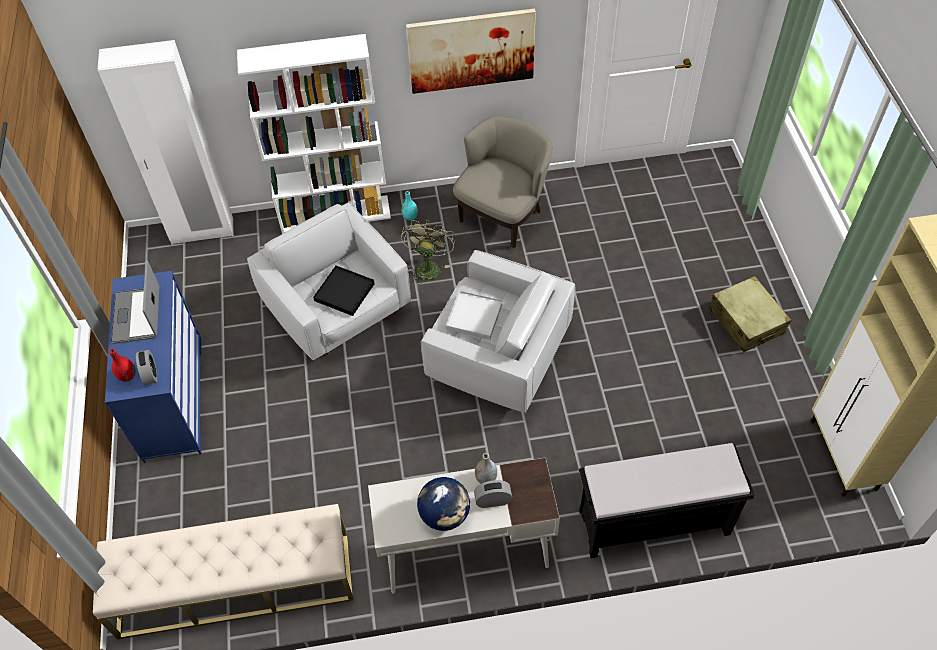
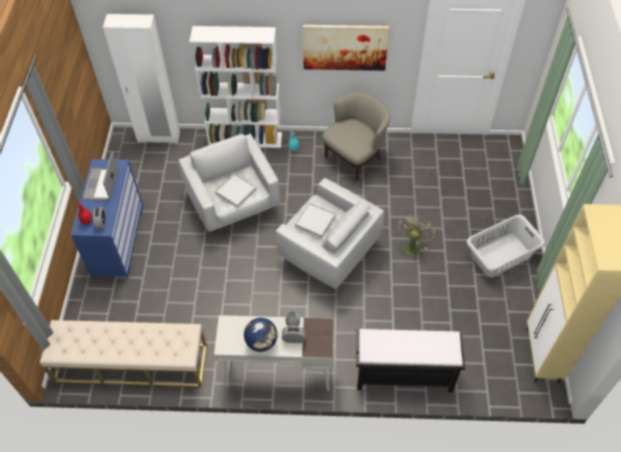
camera: 10 degrees right, 0 degrees up
(344, 292) = (236, 191): black tray -> white tray
(428, 266) = (297, 183): green fan -> green fan (412, 245)
(746, 321) = (500, 255): beige suitcase -> grey laundry basket

